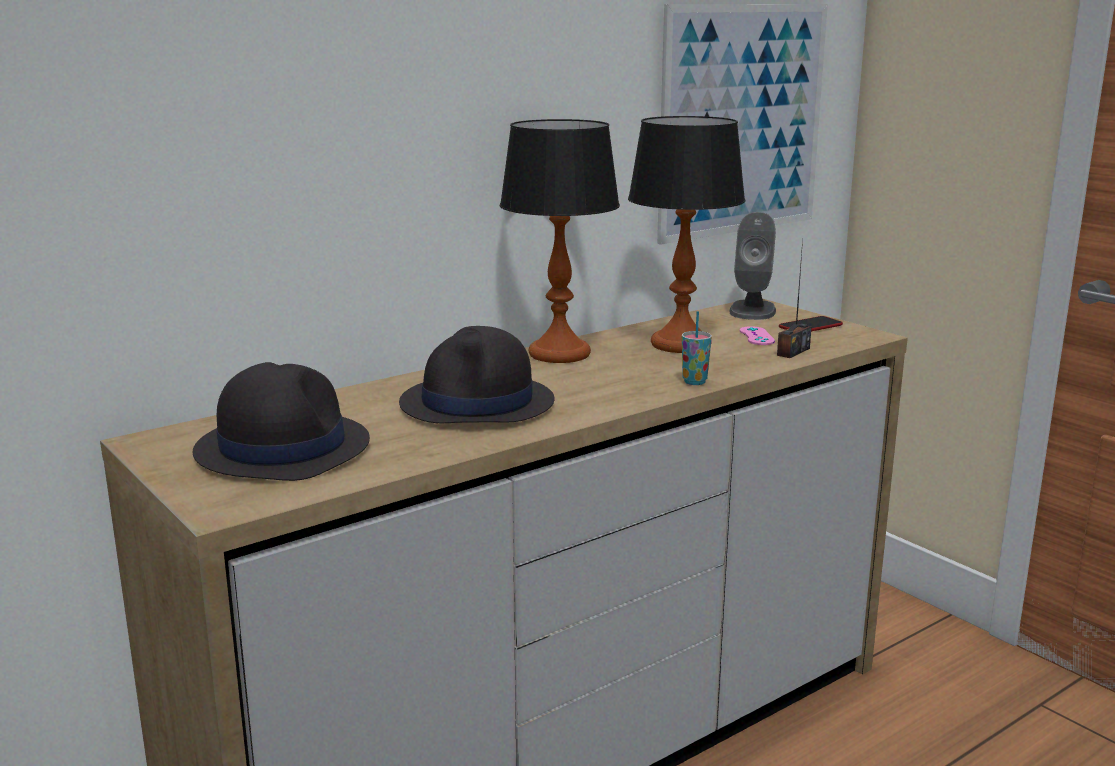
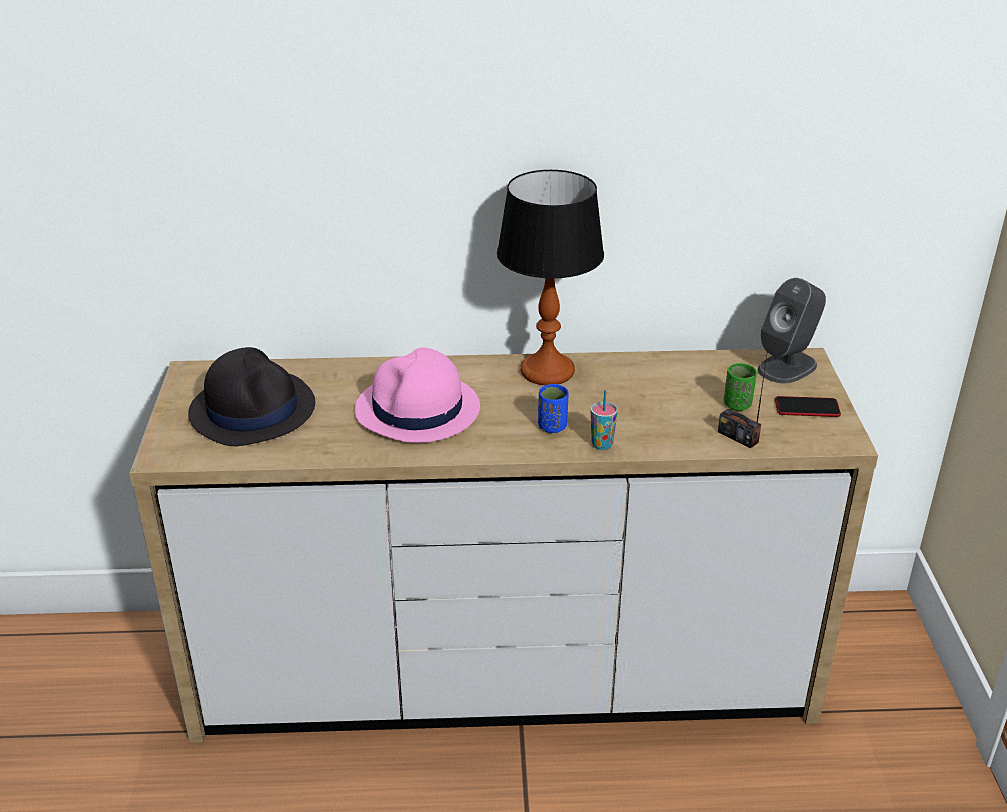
camera: 35 degrees right, 15 degrees up
(478, 404) = (417, 410): black hat -> pink hat
(630, 382) = (552, 427): none -> blue cup
(680, 344) = (657, 392): table lamp -> none
(742, 120) = (825, 178): picture -> none
(756, 336) = (737, 405): pink game controller -> green cup
(793, 352) = (738, 437): radio -> radio turned 60 degrees clockwise

